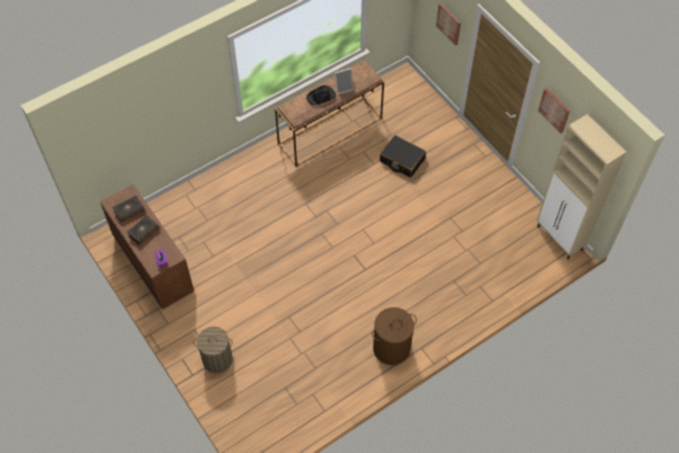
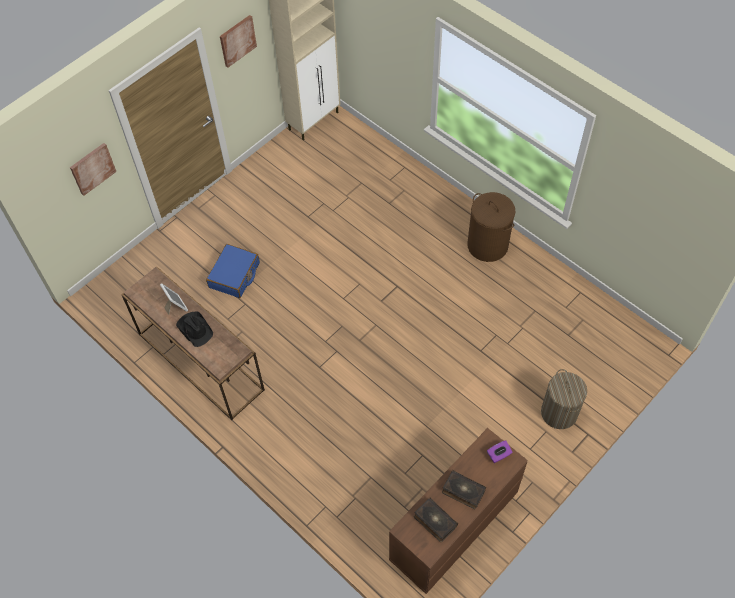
camera: 100 degrees left, 0 degrees up
(402, 160) = (234, 275): black suitcase -> blue suitcase

